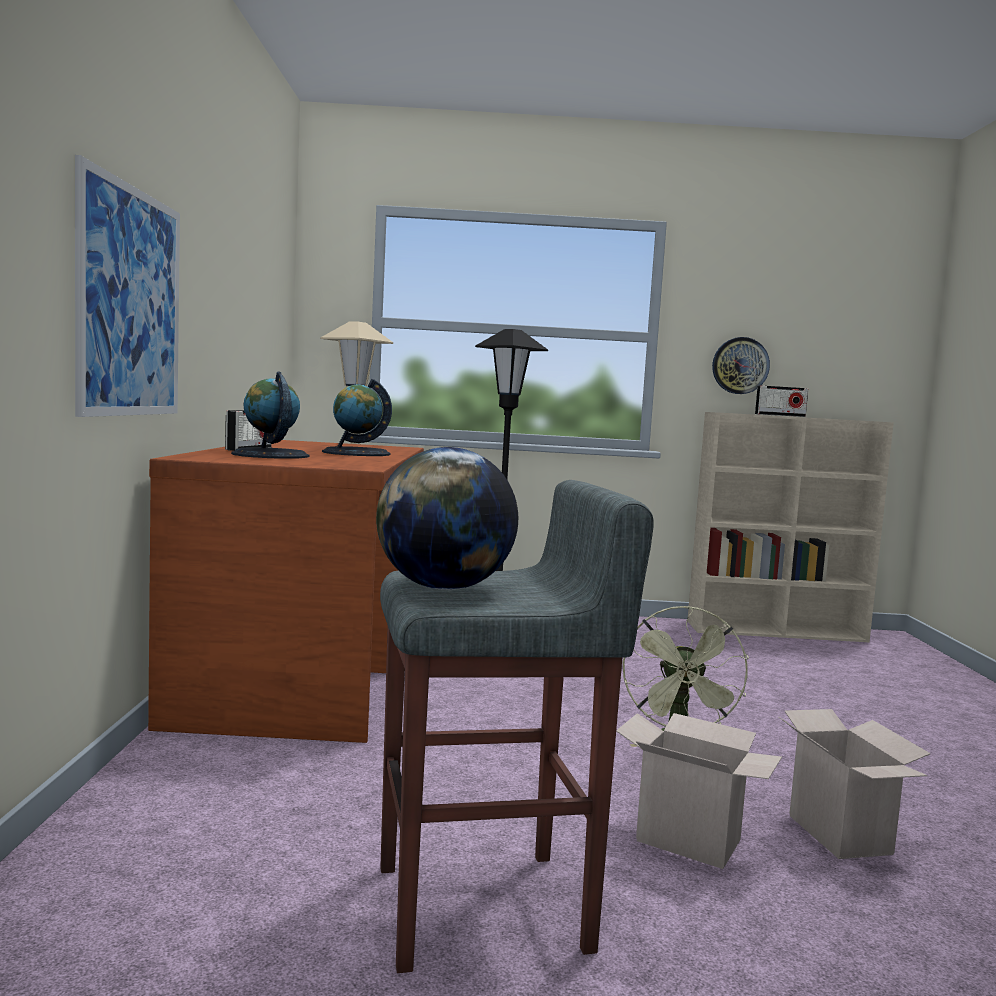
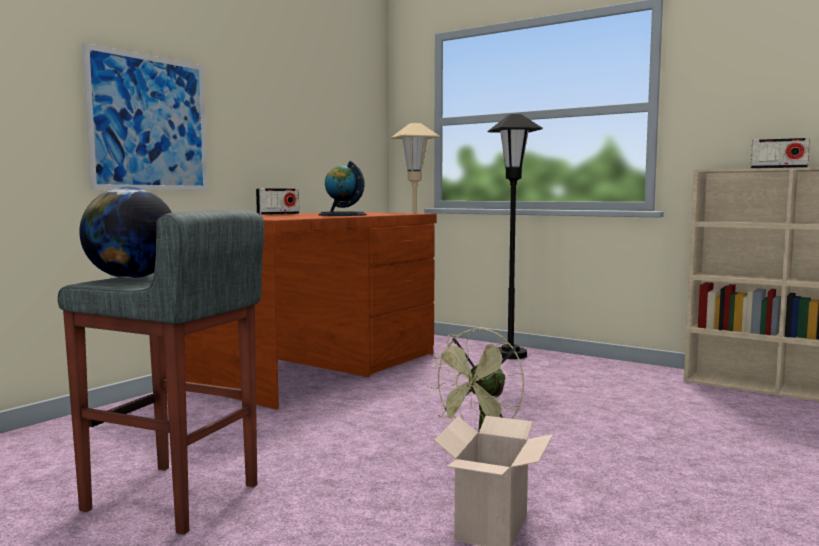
camera: 35 degrees right, 0 degrees up
(270, 455) = (265, 215): globe -> none
(692, 840) = (366, 501): cardboard box -> none
(740, 365) = (743, 122): wall clock -> none

